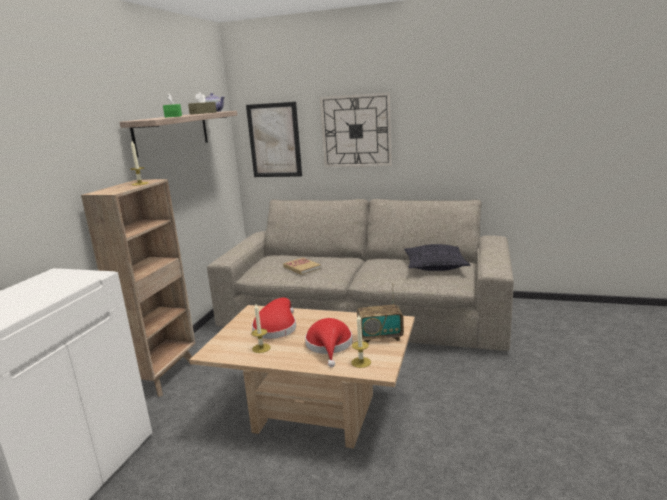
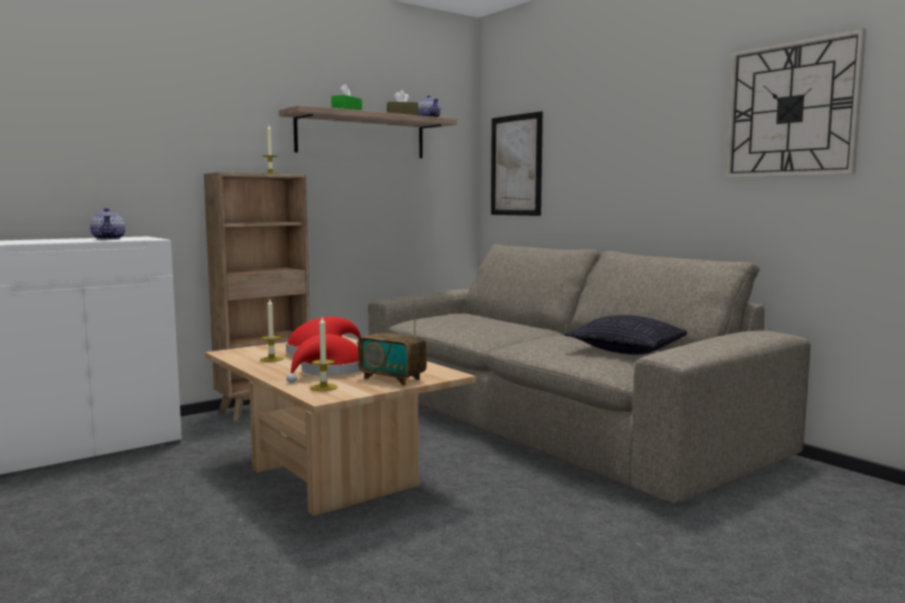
camera: 35 degrees right, 10 degrees down
(50, 286) = (109, 239): none -> teapot
(302, 267) = (465, 323): book -> none
(356, 131) = (606, 151): wall clock -> wall clock (791, 109)

